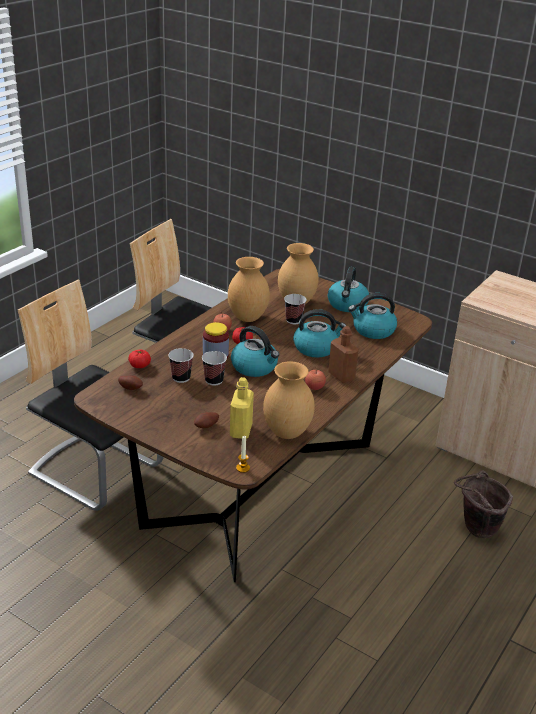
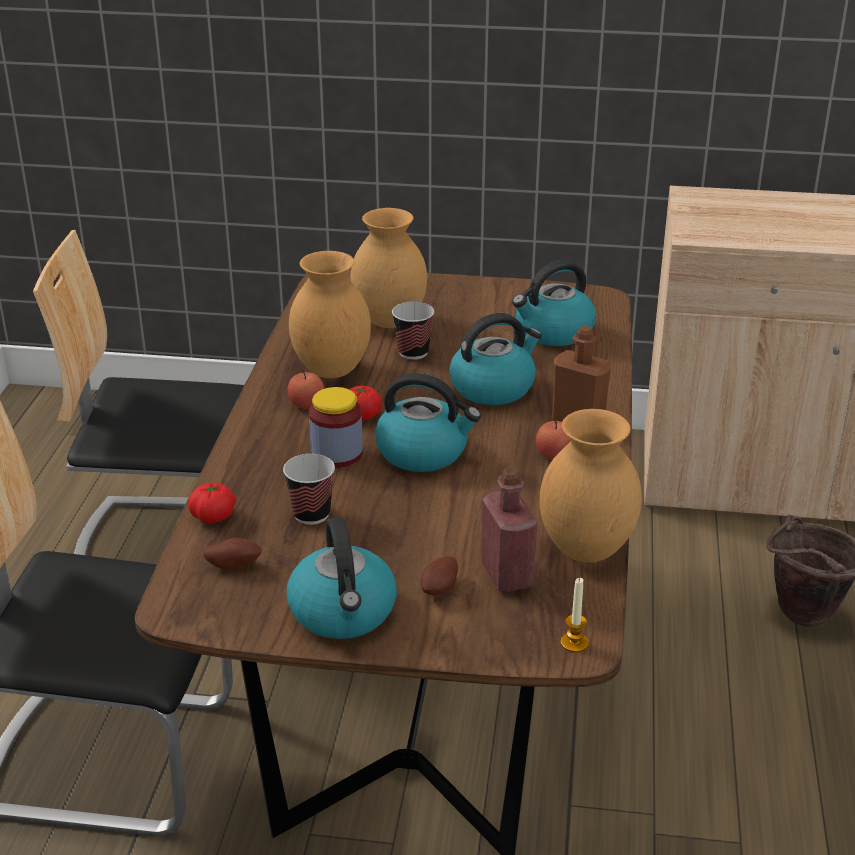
camera: 25 degrees left, 0 degrees up
(214, 380) = (375, 499): cup -> none
(241, 431) = (506, 575): yellow bottle -> red bottle
(347, 305) = (474, 302): kettle -> kettle (343, 612)

